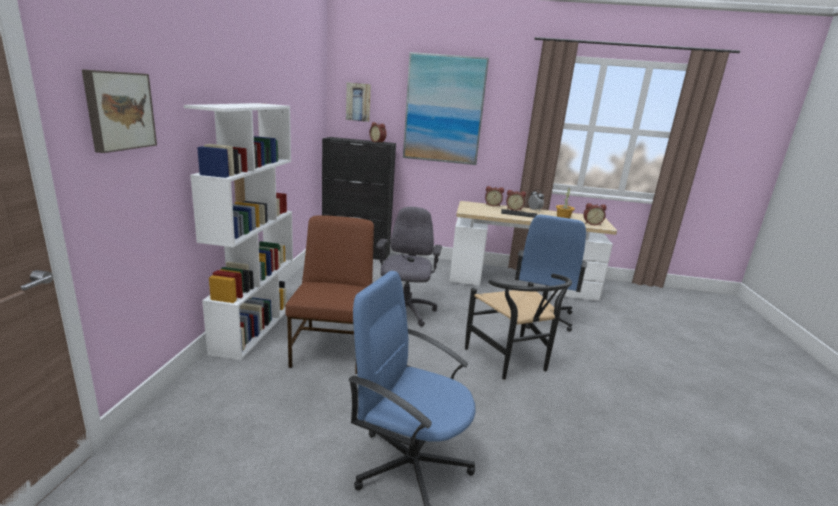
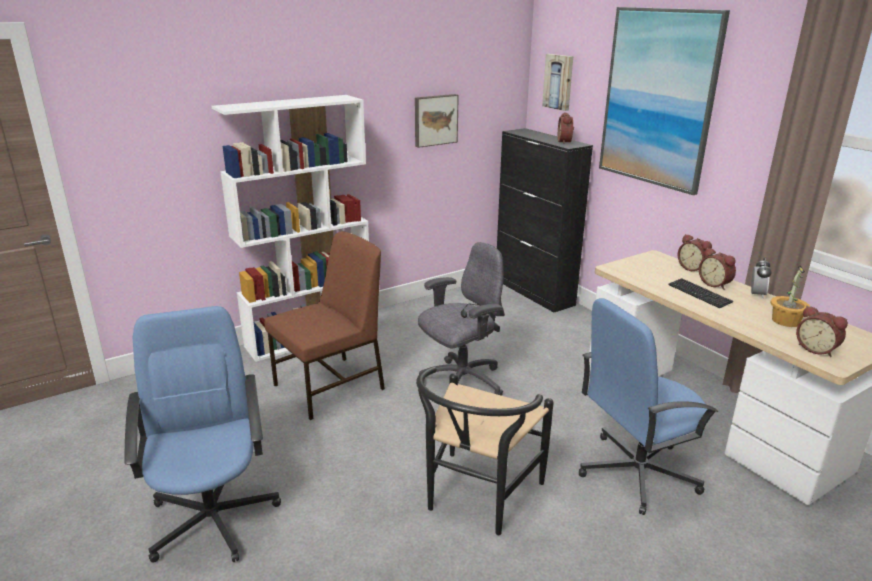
camera: 50 degrees right, 5 degrees up
(119, 110) = (129, 115): picture -> picture (435, 120)

